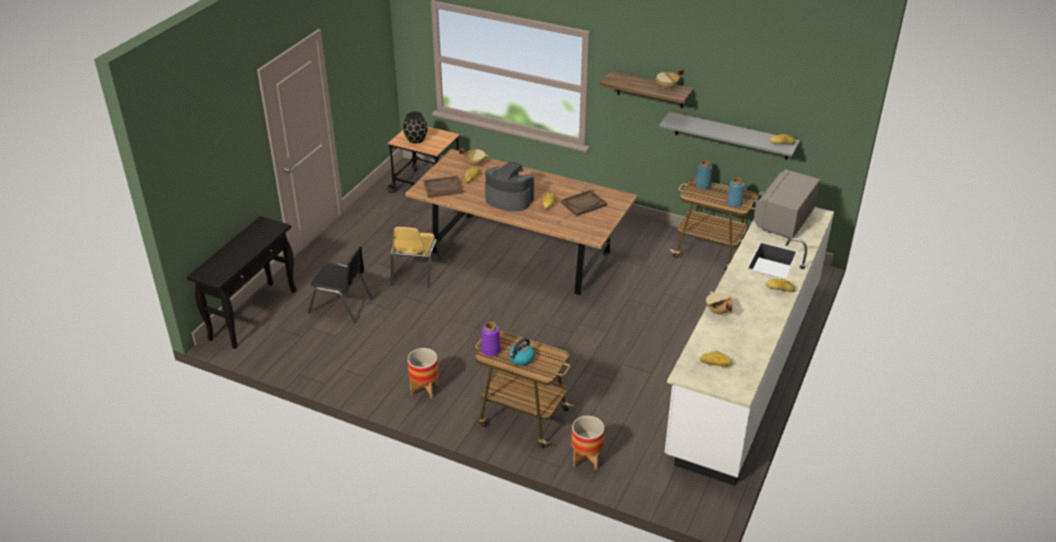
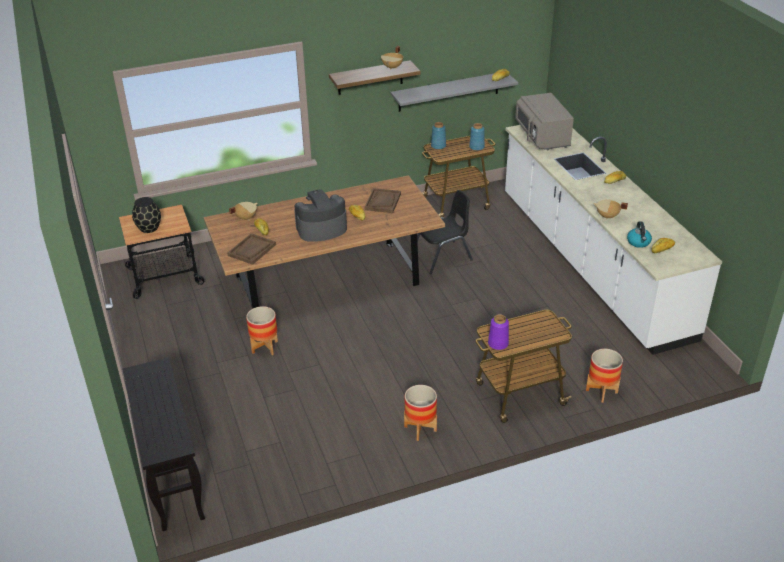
camera: 45 degrees left, 0 degrees up
(341, 305) = (245, 415): black chair -> black chair (442, 257)
(415, 271) = (264, 347): yellow chair -> planter
(521, 359) = (527, 335): kettle -> kettle (638, 242)

